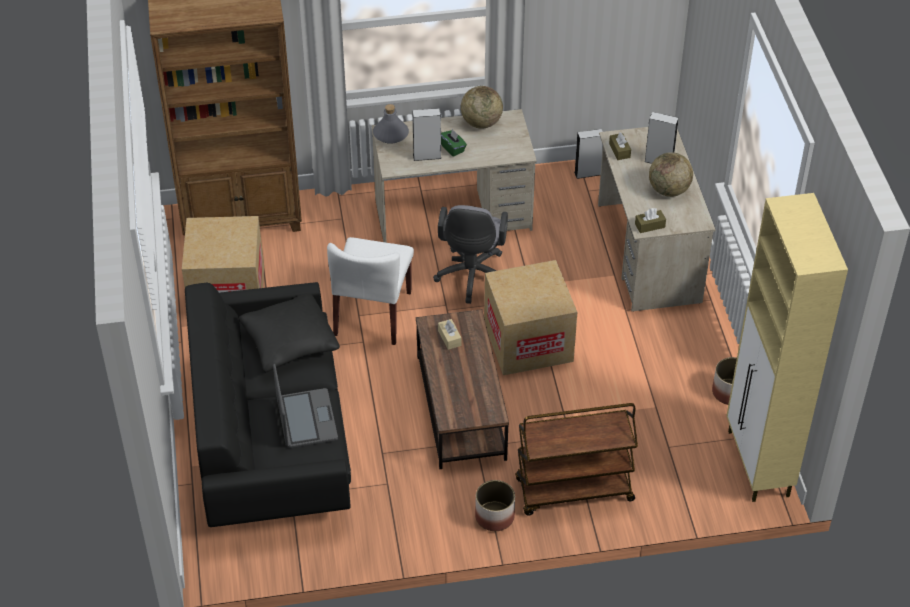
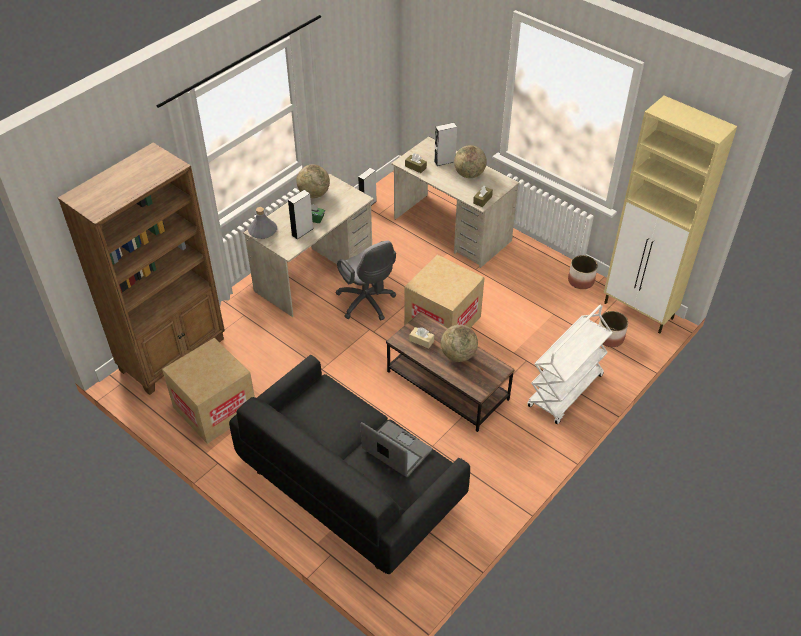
camera: 40 degrees left, 0 degrees up
(289, 342) = (327, 407): black pillow -> none
(373, 314) = (330, 362): white chair -> none
(469, 374) = (458, 355): none -> globe
(494, 516) = (540, 438): planter -> planter (610, 338)
(573, 491) = (565, 392): brown cart -> white cart

